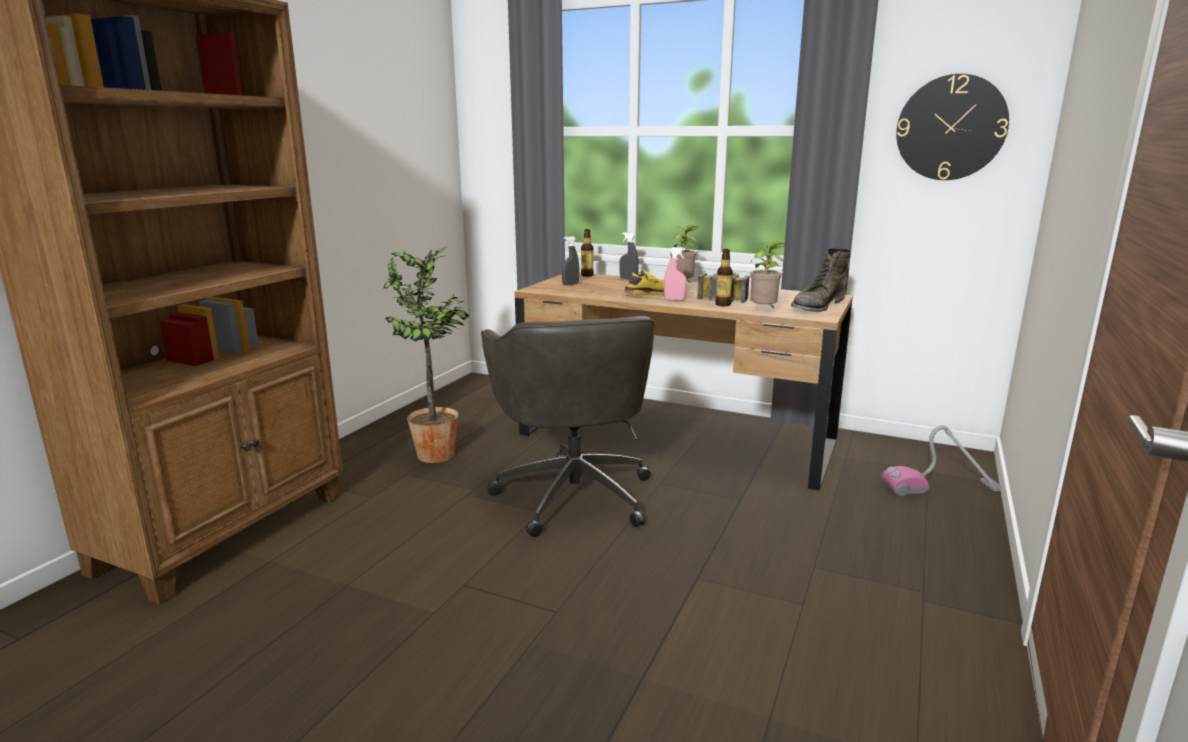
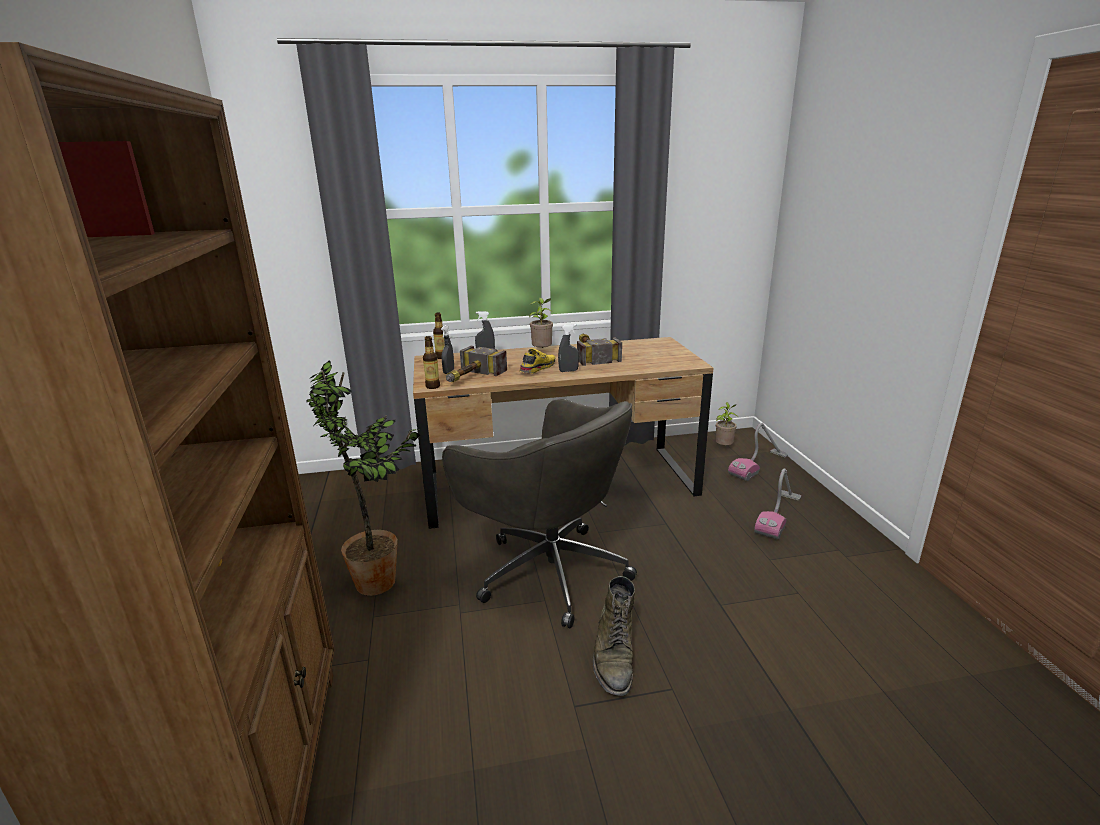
camera: 35 degrees left, 5 degrees up
(577, 290) = (469, 378): none -> hammer
(674, 300) = (568, 371): pink spray bottle -> grey spray bottle
(723, 304) = (611, 367): bottle -> bottle (433, 386)
(764, 311) = (651, 368): potted plant -> potted plant (723, 447)
(817, 306) = (671, 353): green boot -> green boot (614, 656)
(891, 536) = (779, 515): none -> vacuum cleaner
(951, 128) = (718, 200): wall clock -> none

